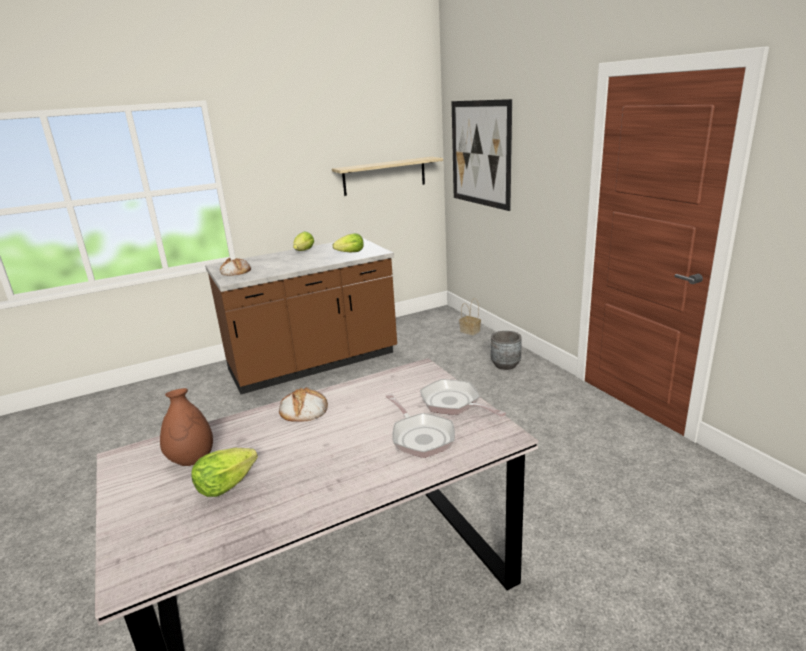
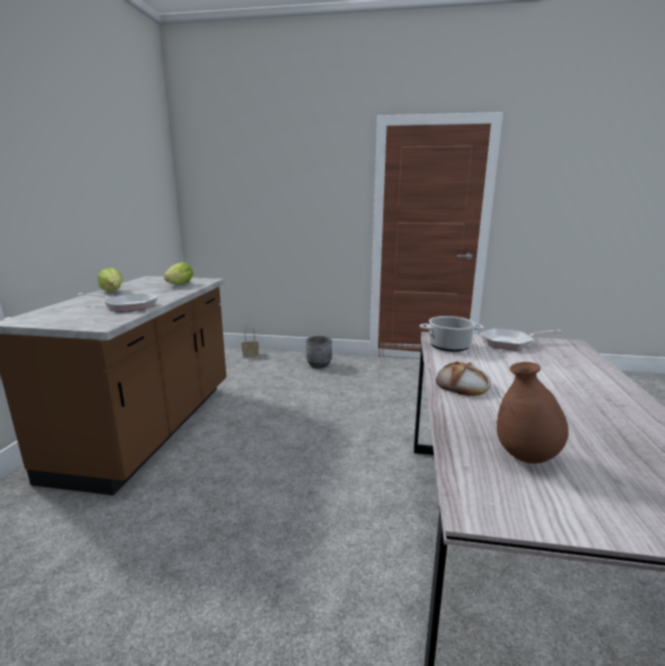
camera: 55 degrees left, 5 degrees down
(225, 485) = (596, 448): lettuce -> none
(235, 271) = (75, 318): bread -> none
(384, 176) = (141, 211): shelf -> none
(398, 380) = (450, 346): none -> cooking pot
(420, 437) = (554, 361): frying pan -> frying pan (127, 306)
(480, 153) = (238, 190): picture -> none

